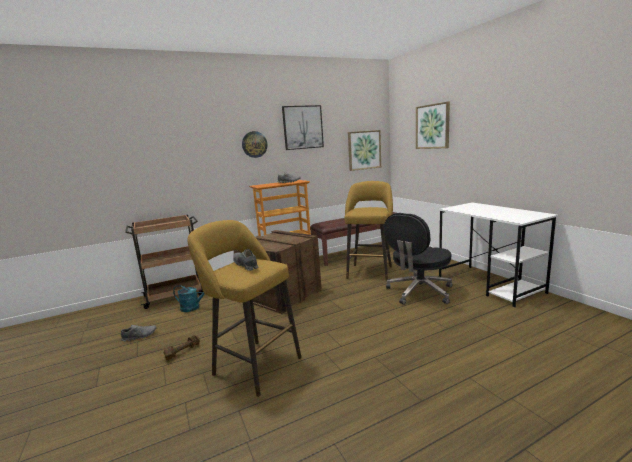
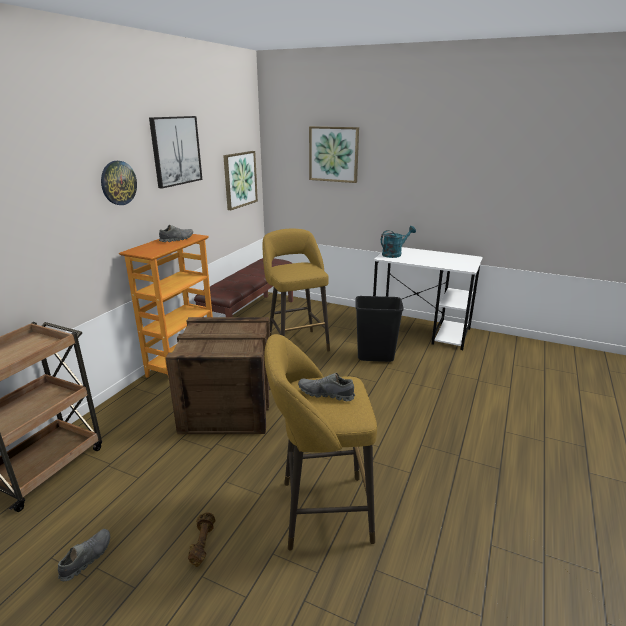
camera: 40 degrees left, 10 degrees up
(193, 307) = (116, 474): turquoise watering can -> turquoise watering can (394, 254)
(419, 292) = (375, 357): black office chair -> black trash can

